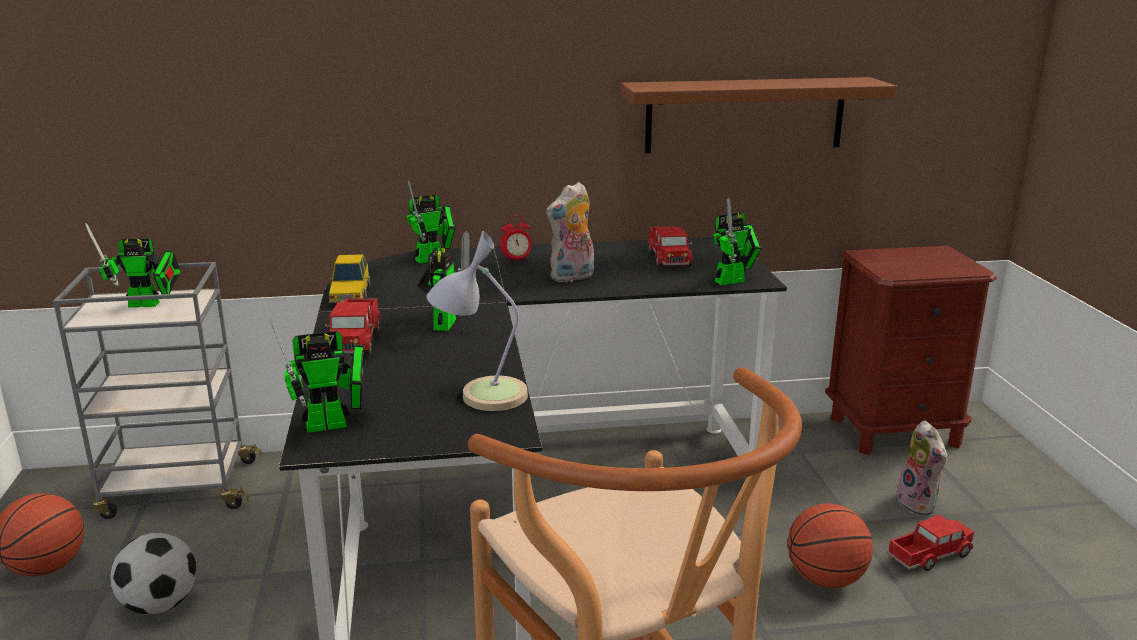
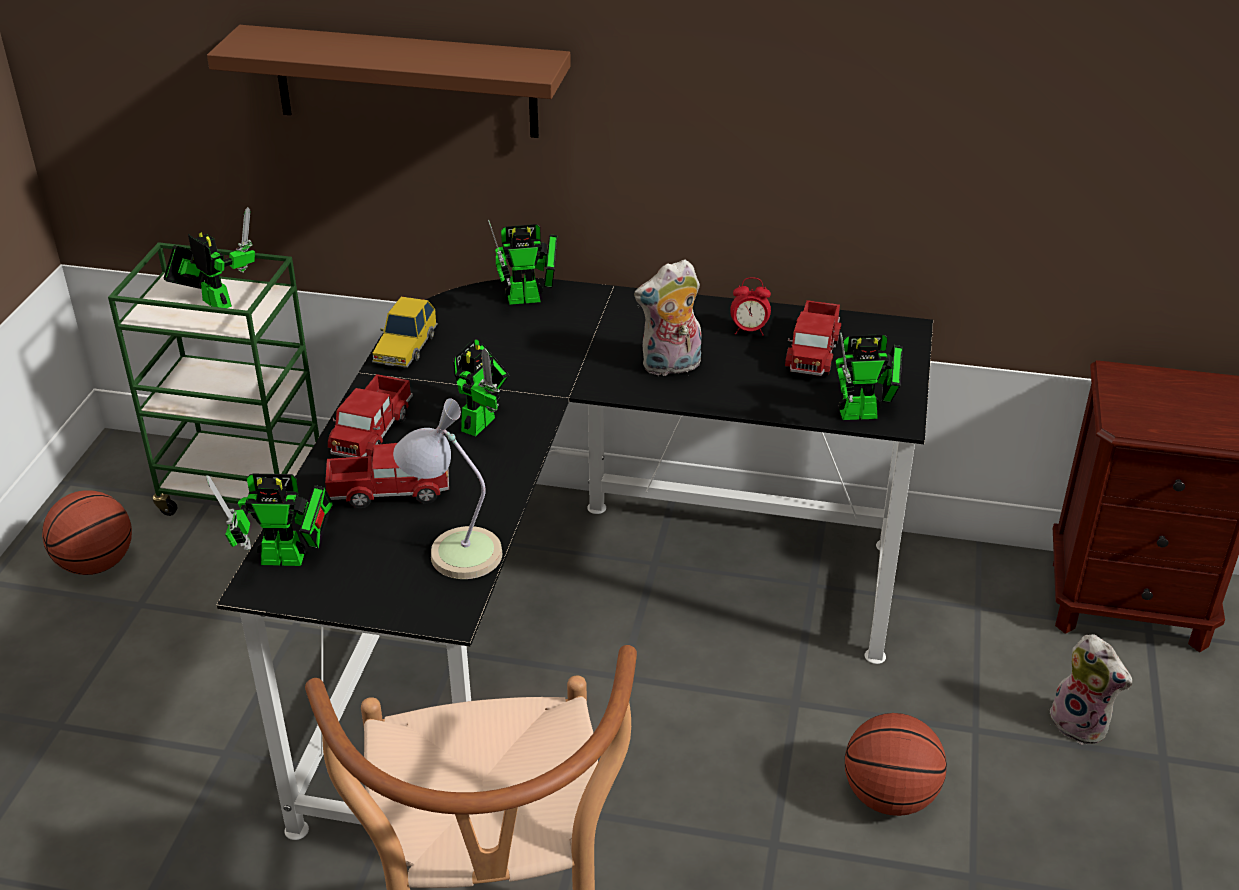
camera: 20 degrees right, 15 degrees up
(149, 304) = (214, 301): toy robot -> toy robot turned 150 degrees counterclockwise
(160, 604) = (185, 637): football -> none
(178, 489) = (245, 491): grey cart -> green cart
(516, 261) = (624, 321): alarm clock -> alarm clock (749, 331)
(745, 115) = (965, 169): brown shelf -> brown shelf (405, 81)
(919, 504) = (1082, 724): plush toy -> plush toy turned 45 degrees counterclockwise
(929, 555) = (1042, 799): toy truck -> toy truck (389, 491)

